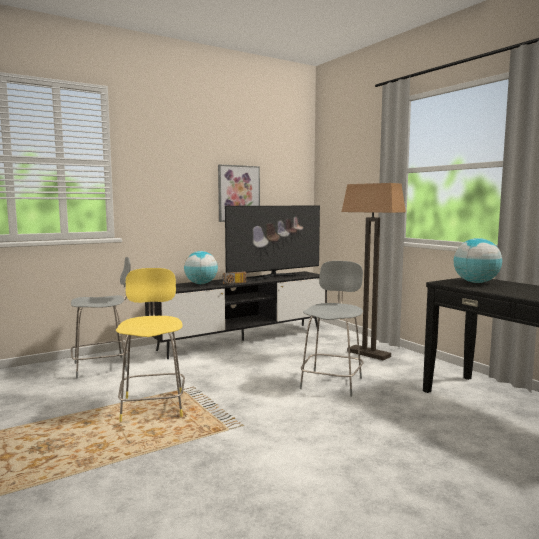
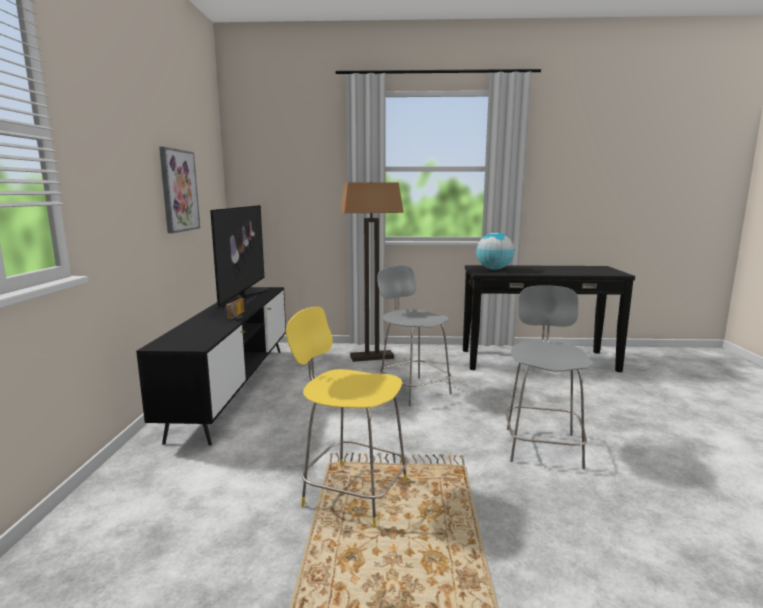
camera: 55 degrees left, 5 degrees up
(103, 366) = (148, 500): grey stool -> grey stool (542, 445)
(201, 284) = (201, 326): globe -> none

